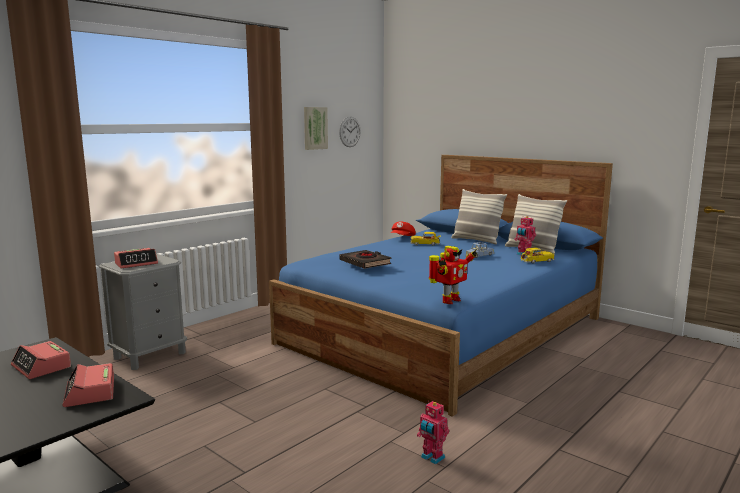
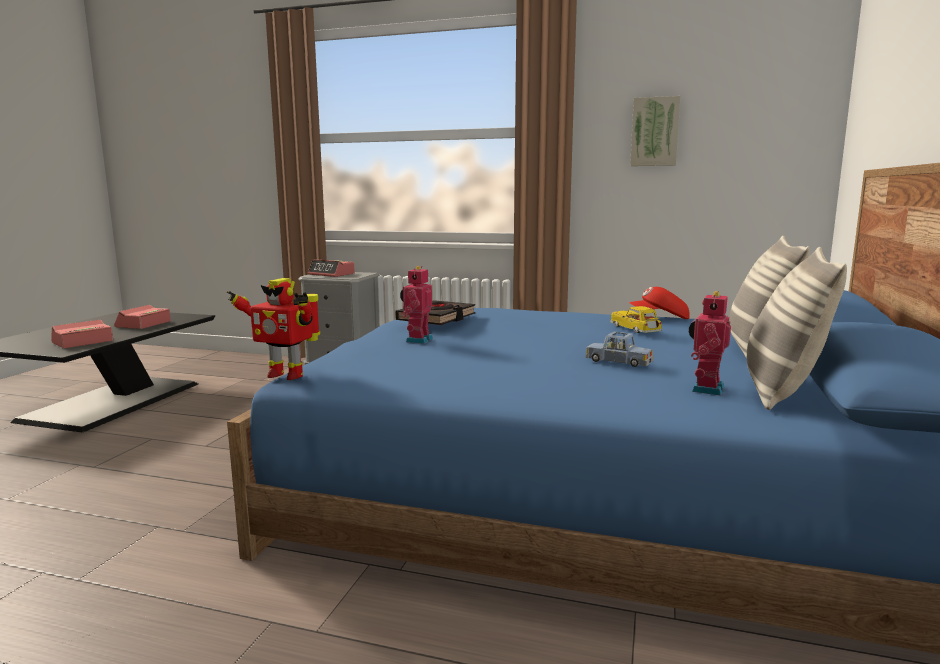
camera: 65 degrees right, 0 degrees up
(350, 132) = (741, 137): wall clock -> none
(432, 458) = (106, 564): toy robot -> toy robot (417, 340)
(536, 261) = (663, 402): toy car -> none

